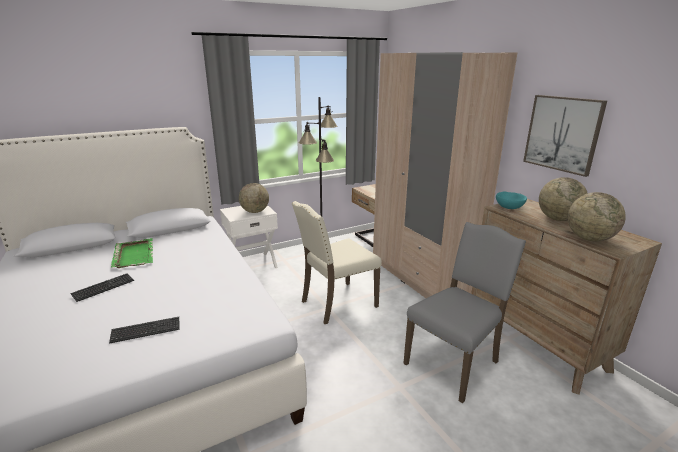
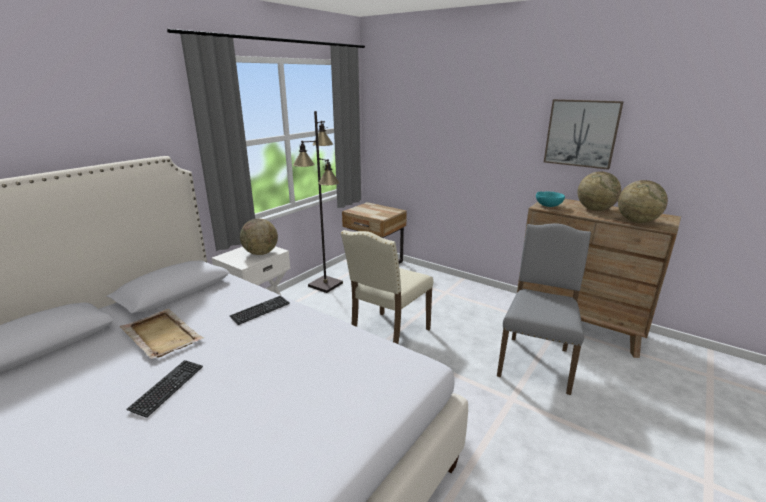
camera: 25 degrees left, 0 degrees up
(134, 254) = (161, 335): green tray -> beige tray
(146, 331) = (293, 422): keyboard -> keyboard (260, 311)
(422, 276) = (444, 289): beige wardrobe -> none

